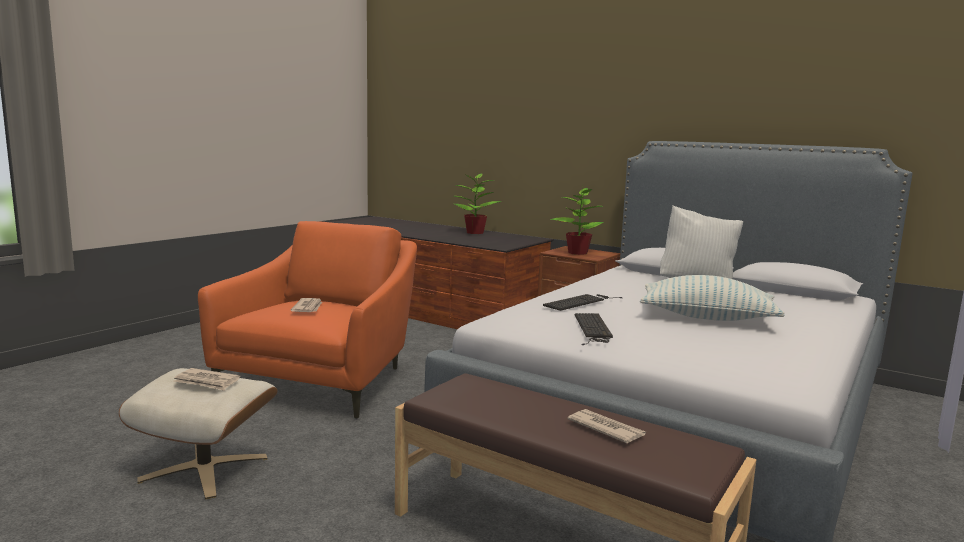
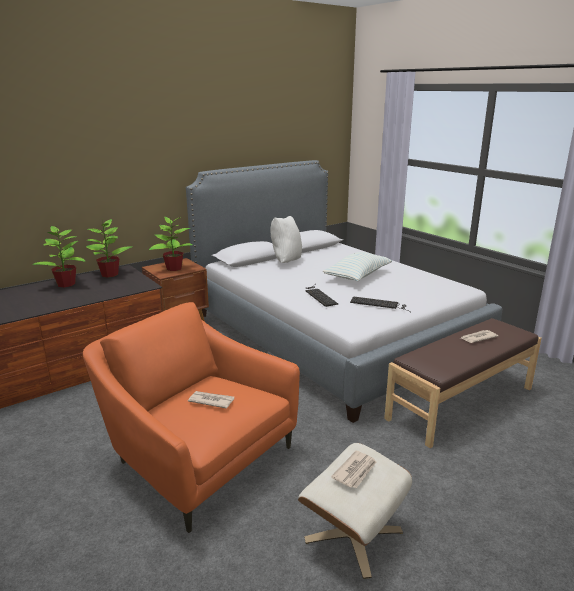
camera: 70 degrees left, 10 degrees up
(516, 237) = (110, 274): none -> potted plant

